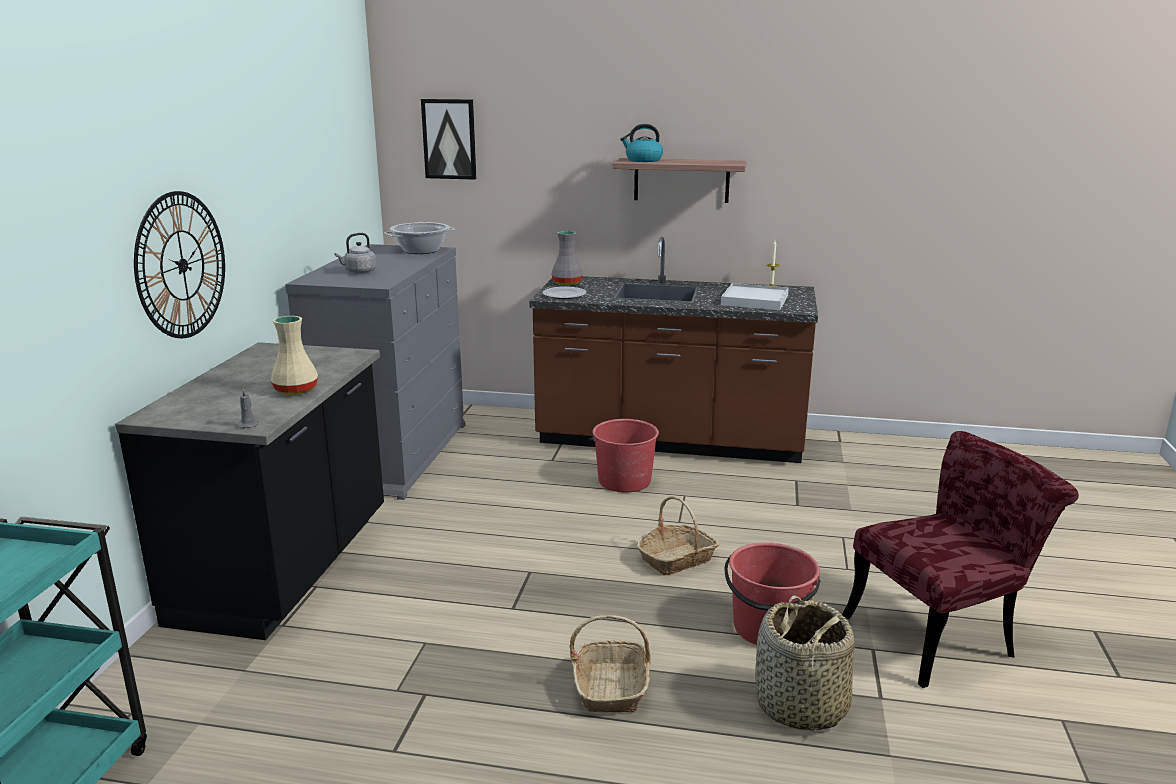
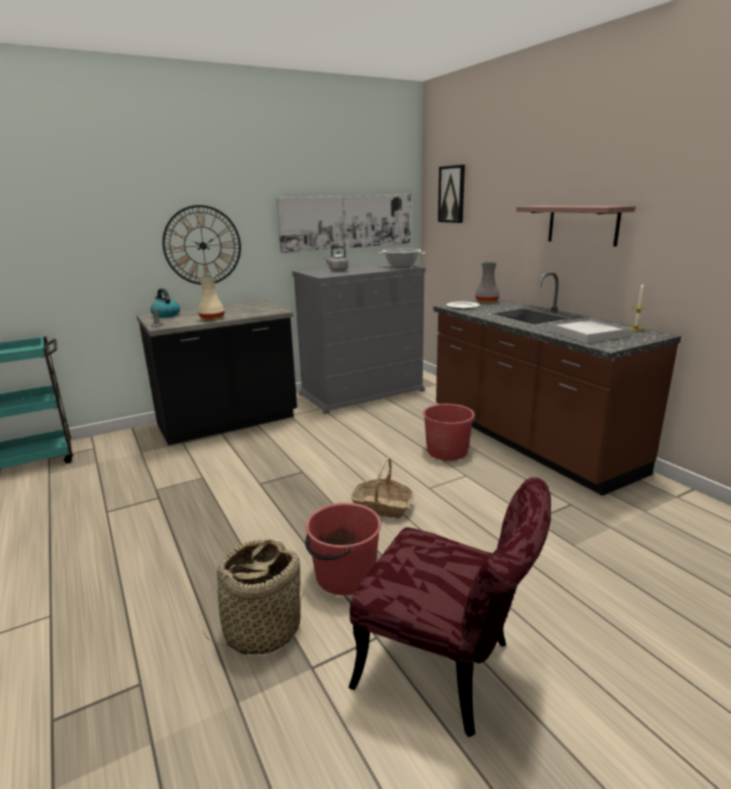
camera: 50 degrees right, 0 degrees up
(321, 191) = (347, 222): none -> picture
(611, 687) = (214, 545): basket -> none
(643, 160) = (546, 205): kettle -> kettle (165, 315)

